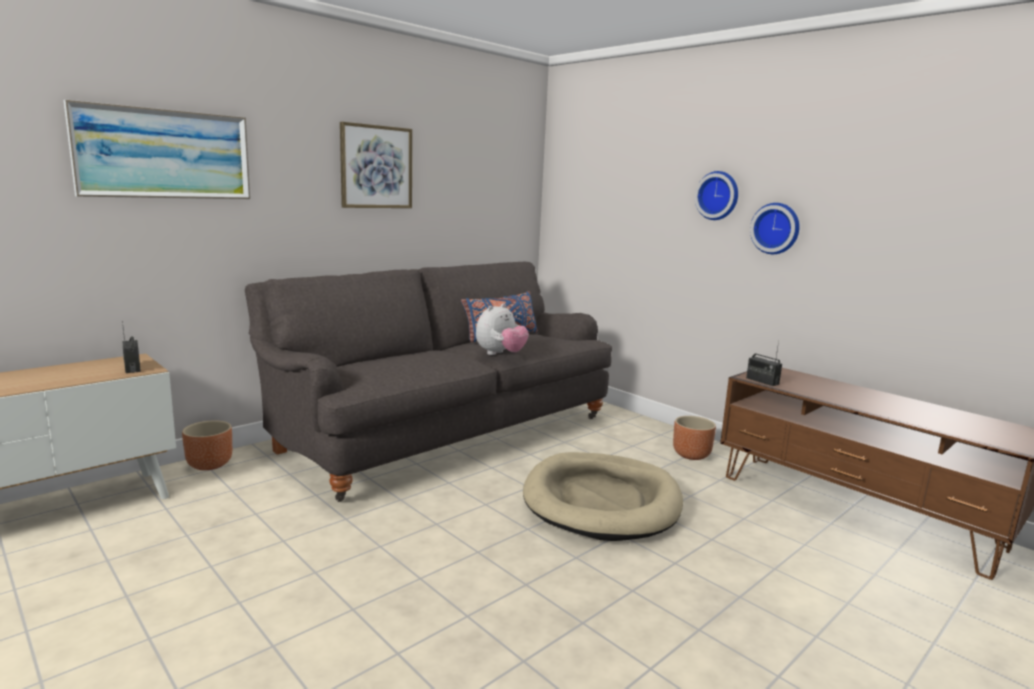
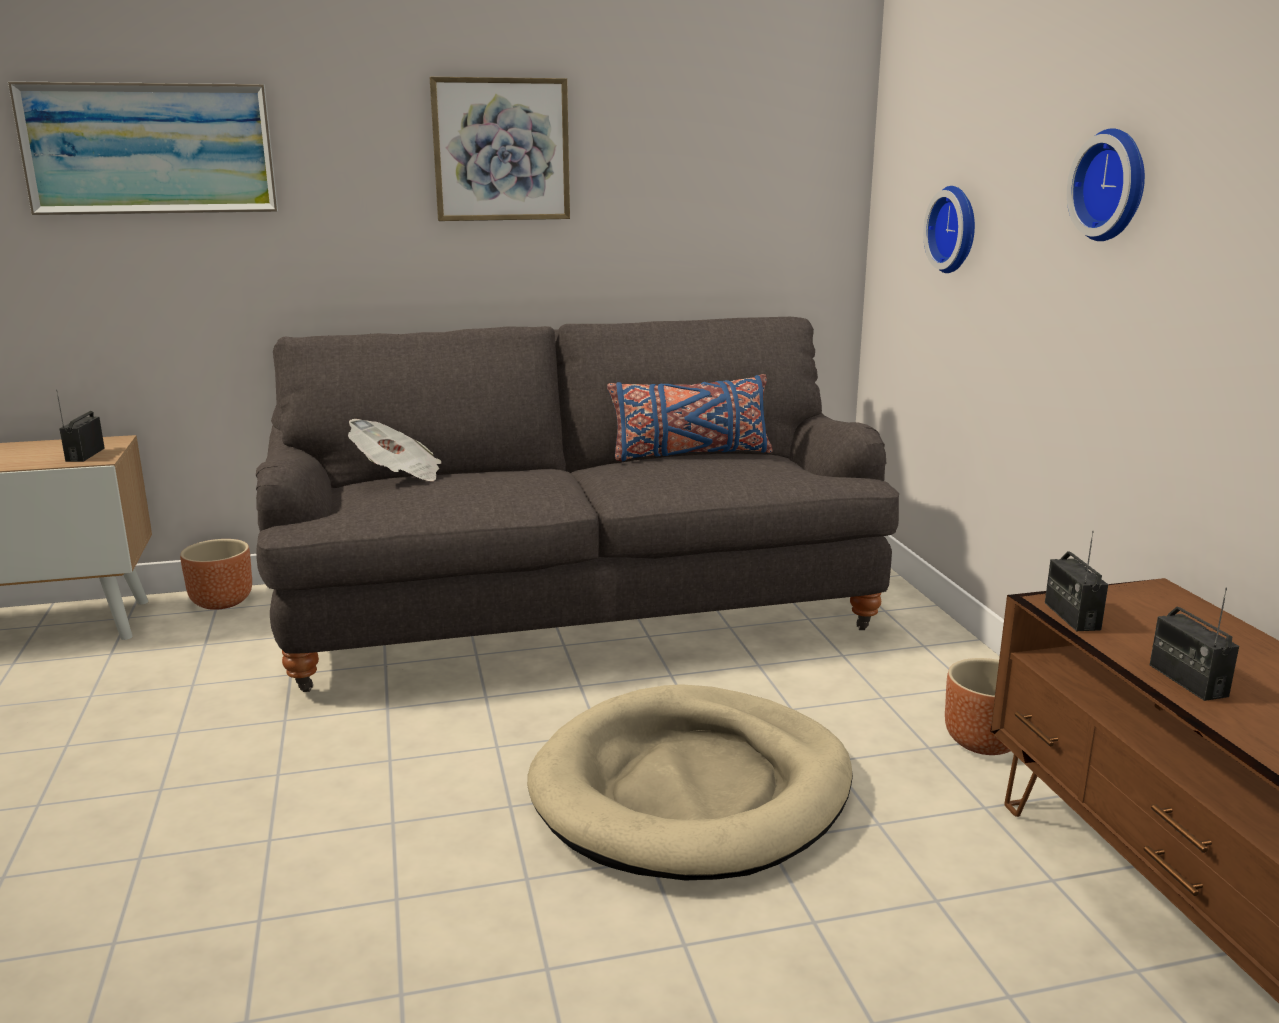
camera: 30 degrees right, 5 degrees up
(365, 359) = (398, 474): none -> newspaper
(500, 354) = (629, 489): plush toy -> none
(776, 228) = (1208, 264): wall clock -> wall clock (956, 229)
(830, 396) = (1187, 680): none -> radio

